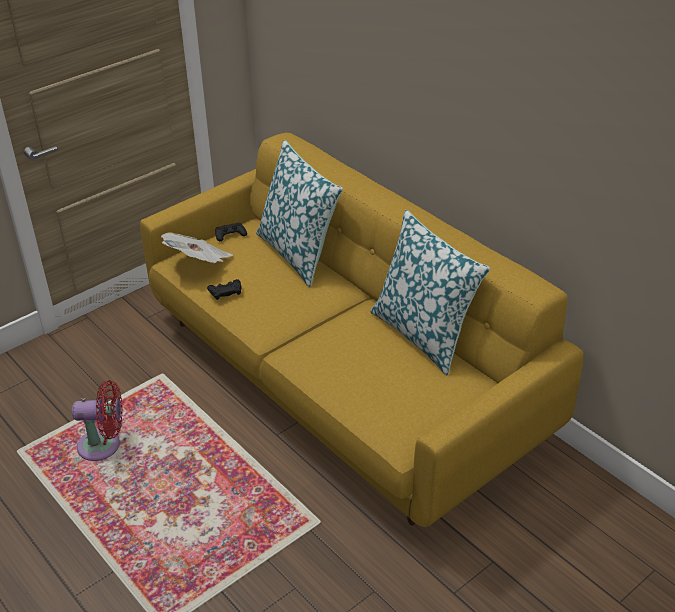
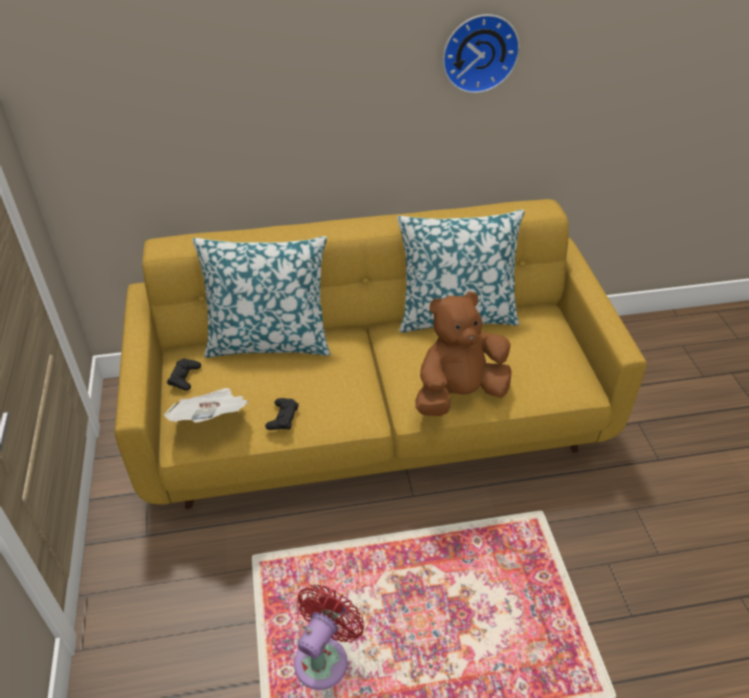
camera: 60 degrees left, 5 degrees up
(325, 369) = (458, 394): none -> brown plush toy
(516, 102) = (479, 52): none -> wall clock

